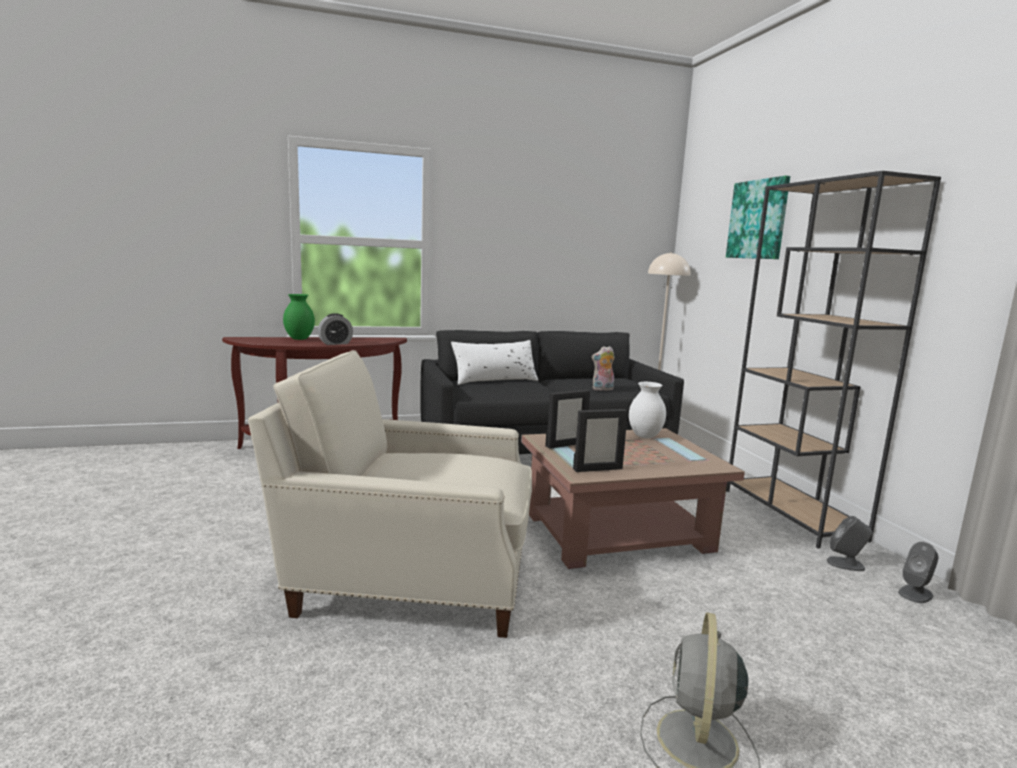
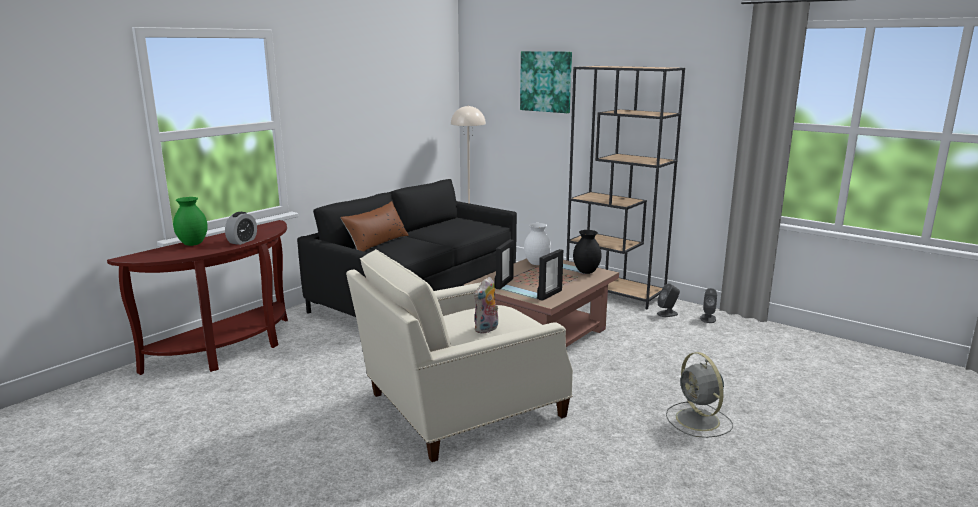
camera: 35 degrees left, 5 degrees up
(494, 380) = (377, 243): white pillow -> brown pillow
(602, 389) = (465, 232): plush toy -> plush toy (487, 329)
(695, 459) = (586, 272): none -> black vase

